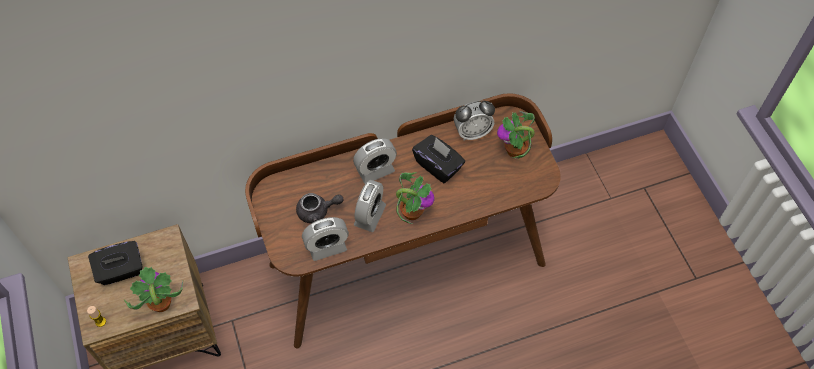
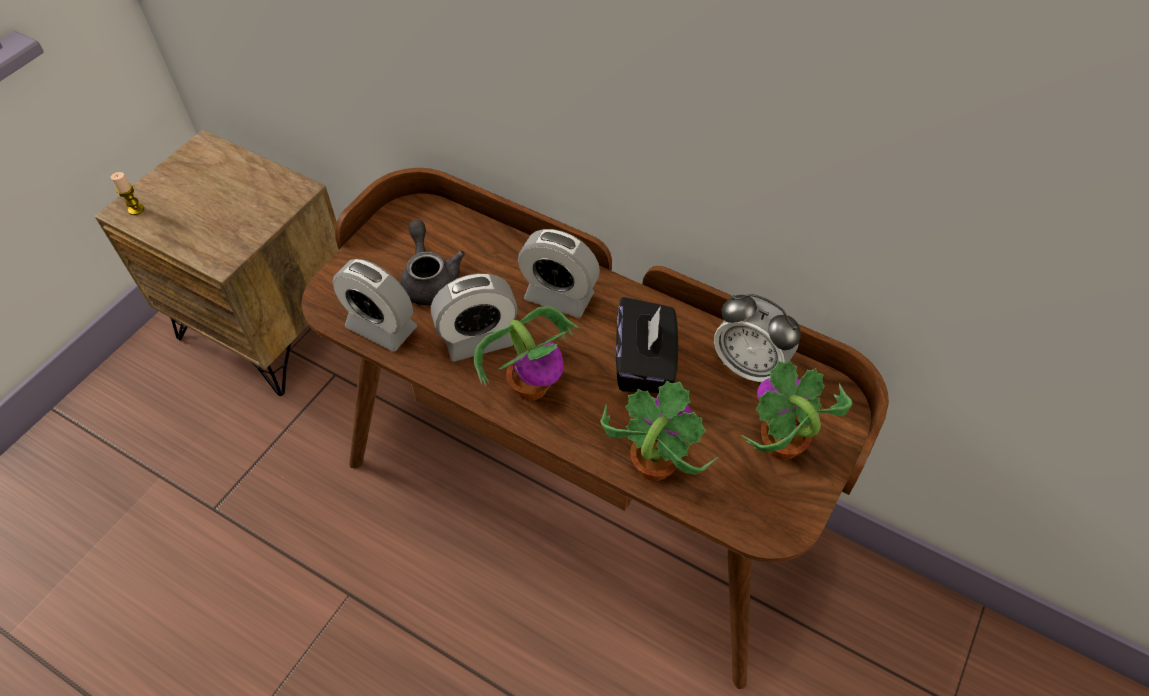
camera: 50 degrees right, 5 degrees down
(121, 271) = (219, 181): black tissue box -> none
(161, 304) = (199, 244): potted plant -> potted plant (652, 465)
(317, 211) = (430, 279): grey teapot -> grey teapot turned 150 degrees counterclockwise

